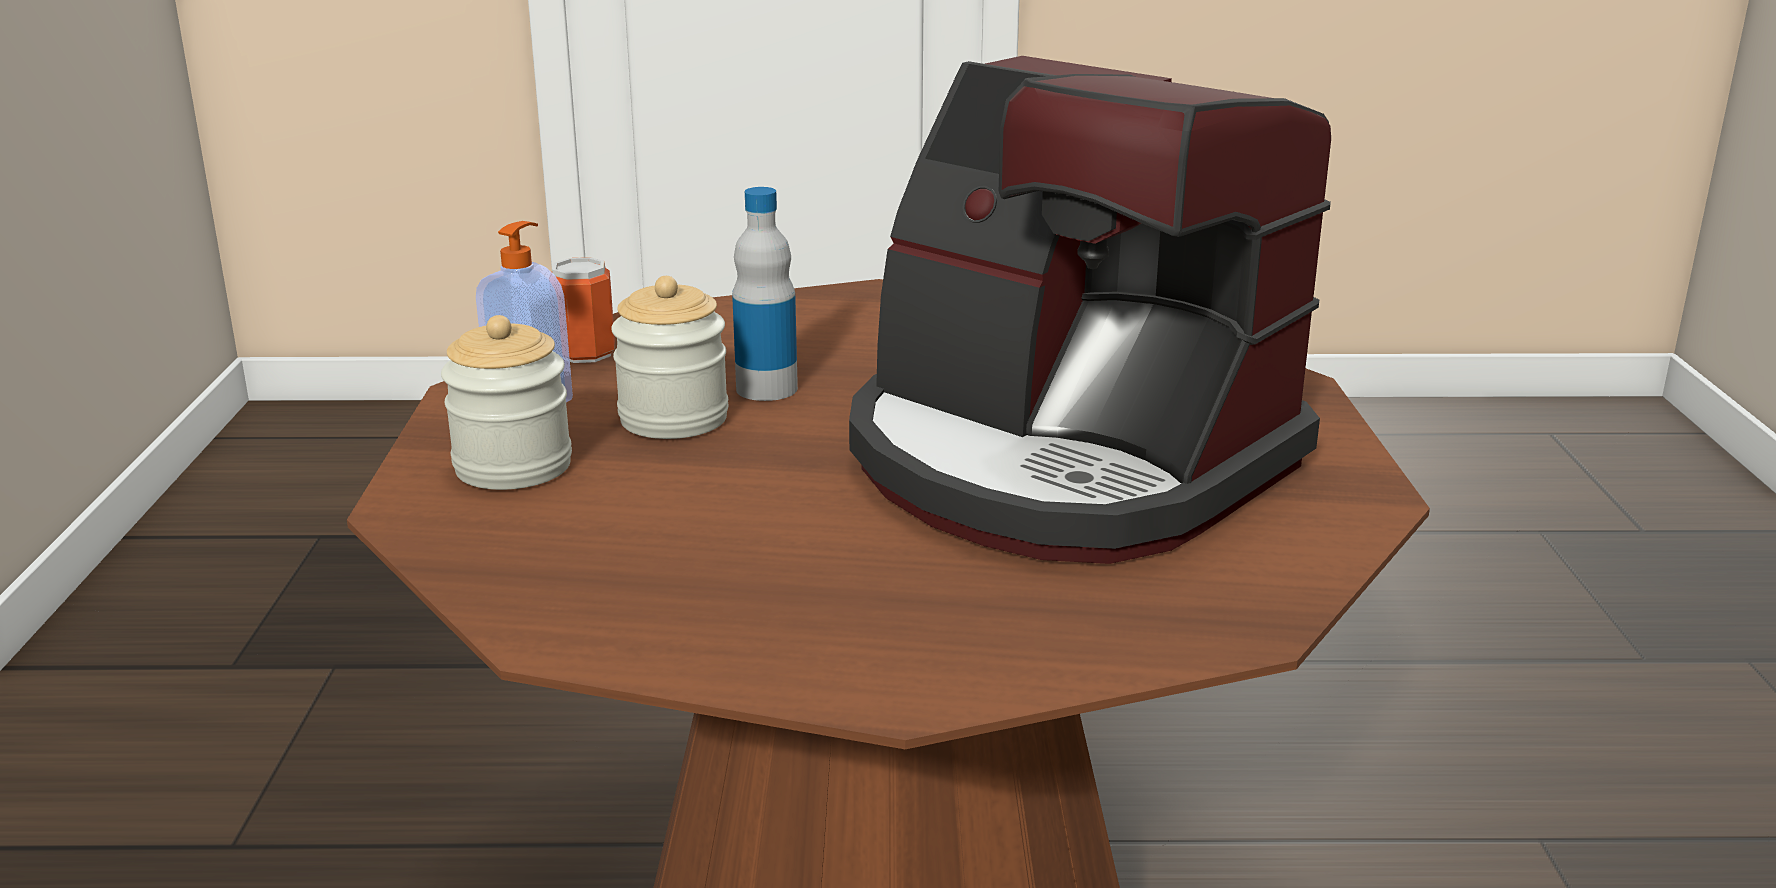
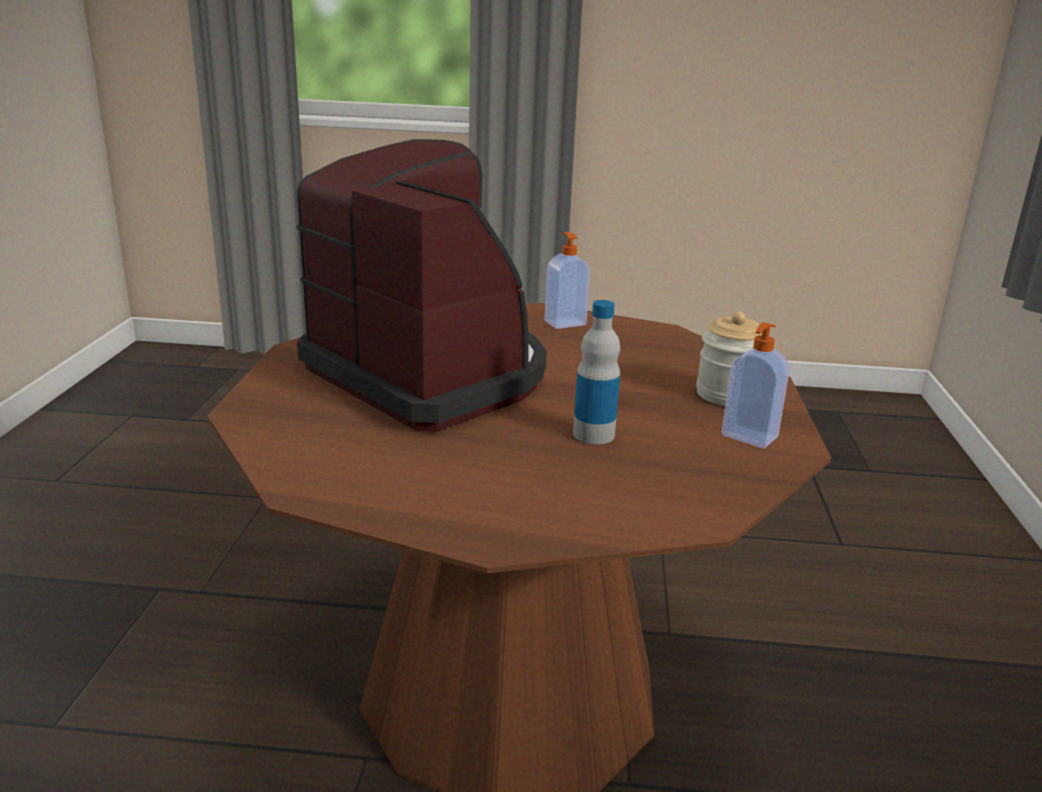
camera: 175 degrees left, 0 degrees up
(585, 353) = (738, 478): can -> none
(673, 419) = (649, 416): jar -> none
(819, 641) = (564, 323): none -> soap dispenser

